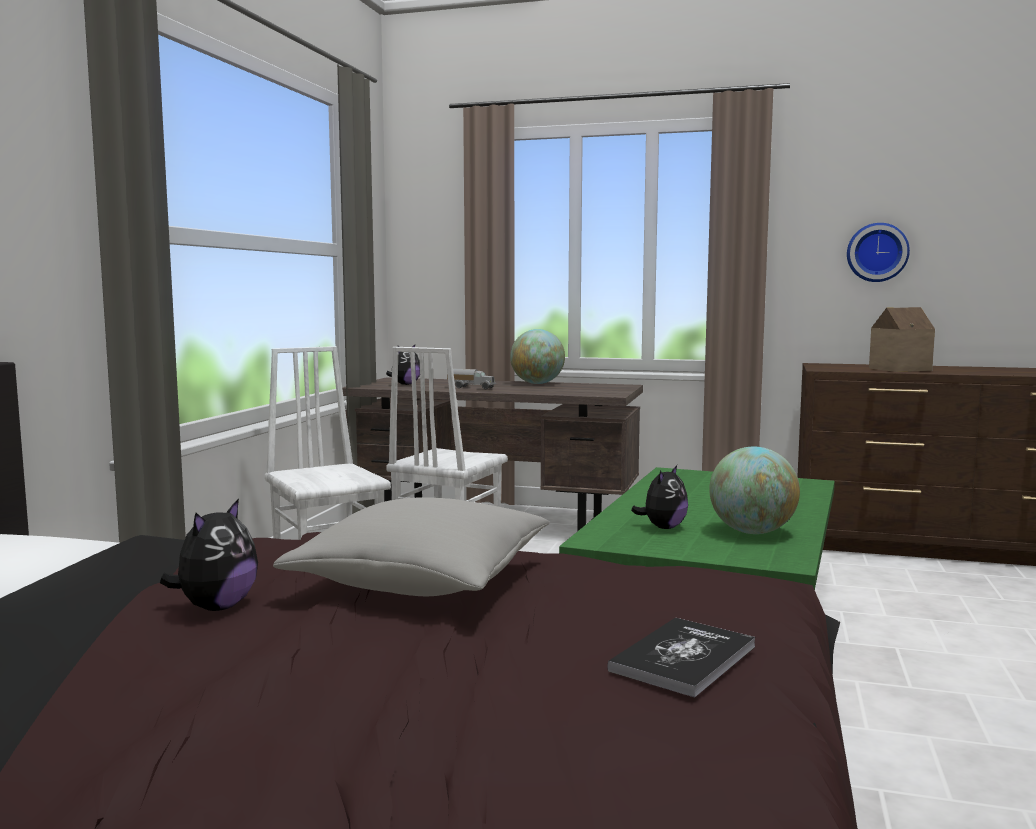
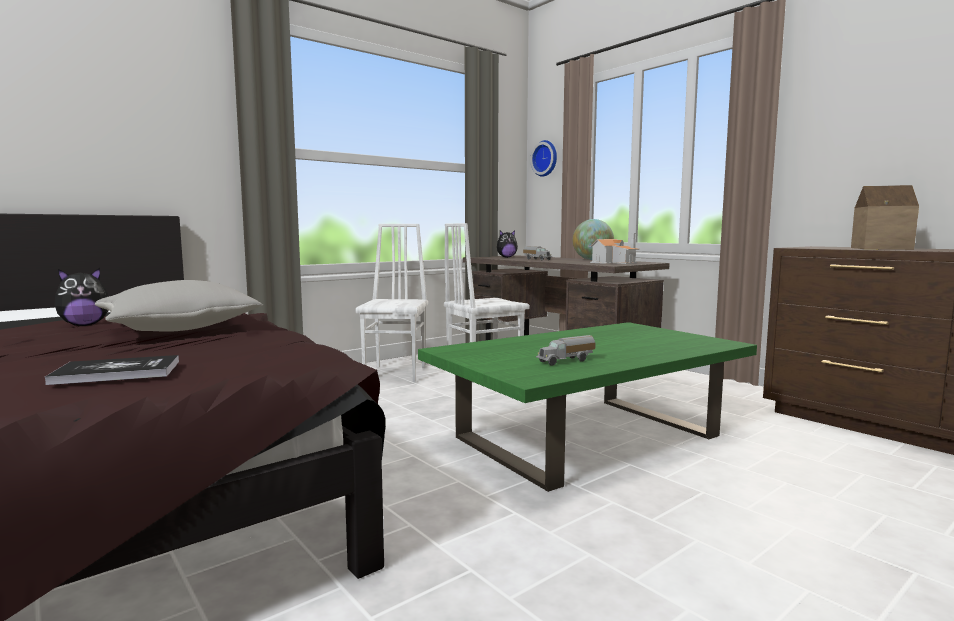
camera: 35 degrees right, 0 degrees up
(590, 389) = (614, 262): none -> toy house
(663, 527) = (512, 350): plush toy -> none
(752, 532) = (566, 361): globe -> toy truck
(877, 252) = (893, 136): wall clock -> wall clock (546, 158)

